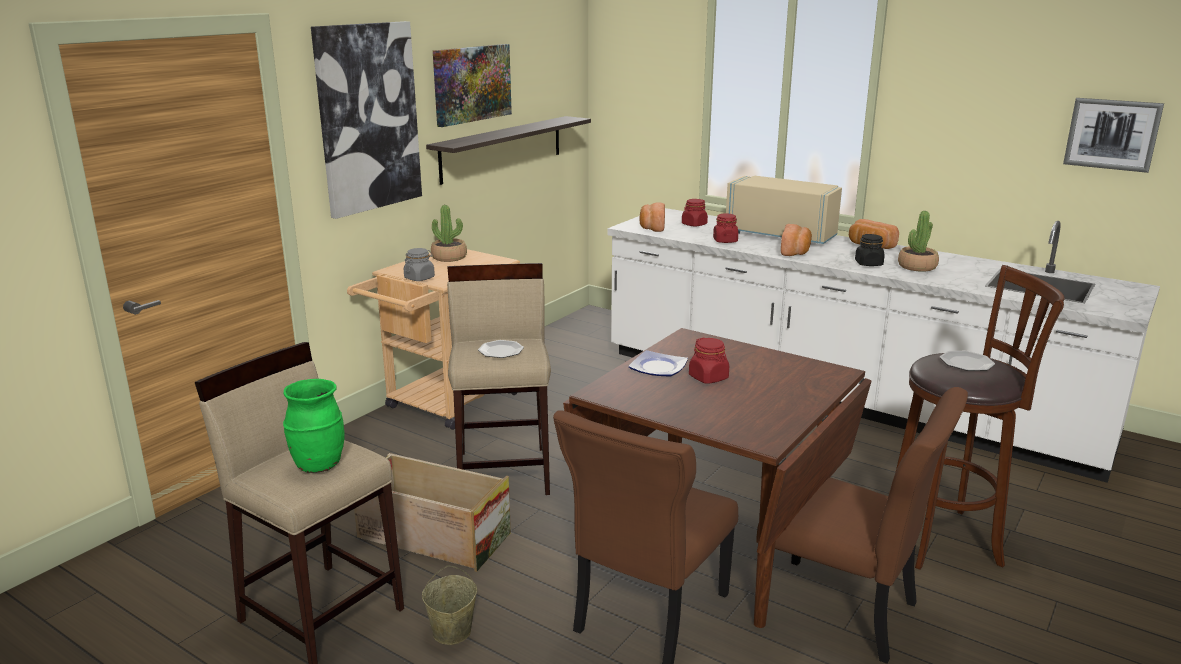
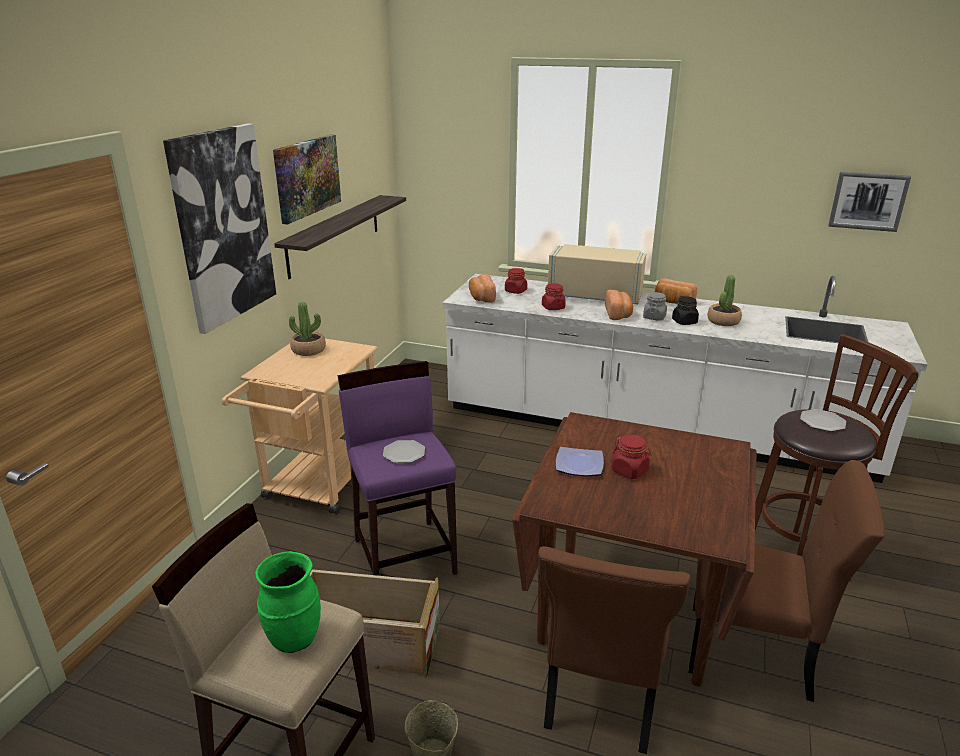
camera: 15 degrees left, 5 degrees up
(419, 278) = (293, 380): grey jar -> grey jar (654, 317)
(504, 472) = (405, 555): beige stool -> purple stool

